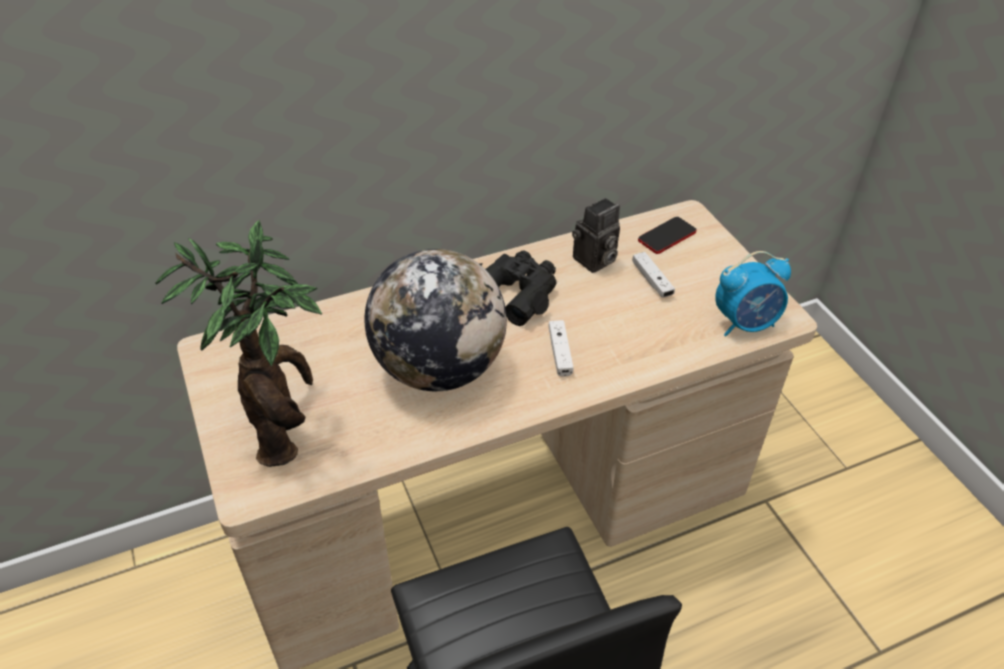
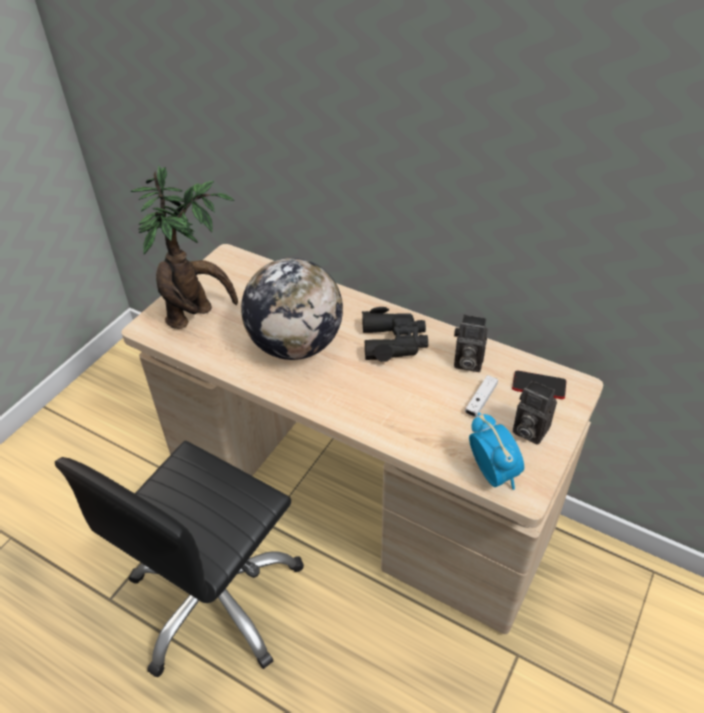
camera: 55 degrees right, 0 degrees up
(560, 353) = (361, 390): white game controller -> none
(714, 273) = (528, 430): none -> camera
(745, 323) = (492, 473): alarm clock -> alarm clock turned 150 degrees counterclockwise

